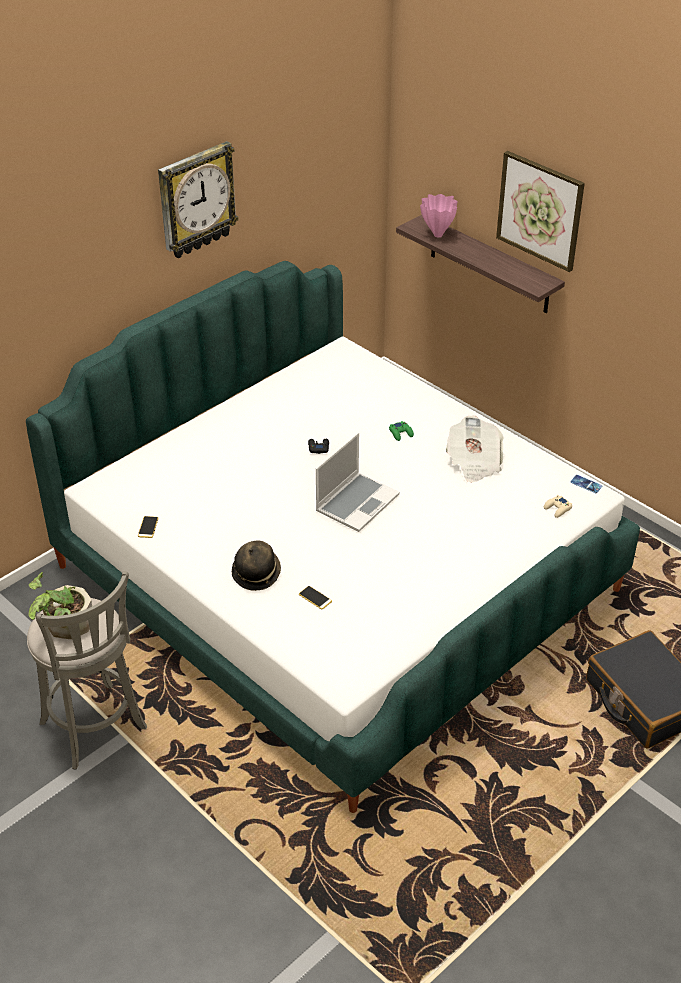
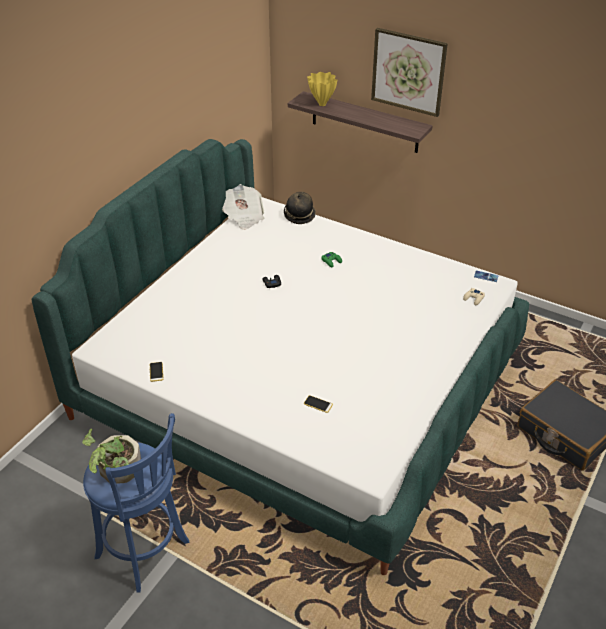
camera: 15 degrees left, 0 degrees up
(96, 729) = (146, 553): grey stool -> blue stool
(196, 200) = (143, 92): wall clock -> none
(256, 573) = (262, 393): hat -> hat (299, 215)
(357, 502) = (320, 321): laptop -> none
(437, 234) = (321, 104): pink vase -> yellow vase
(474, 462) = (396, 274): newspaper -> newspaper (243, 217)

